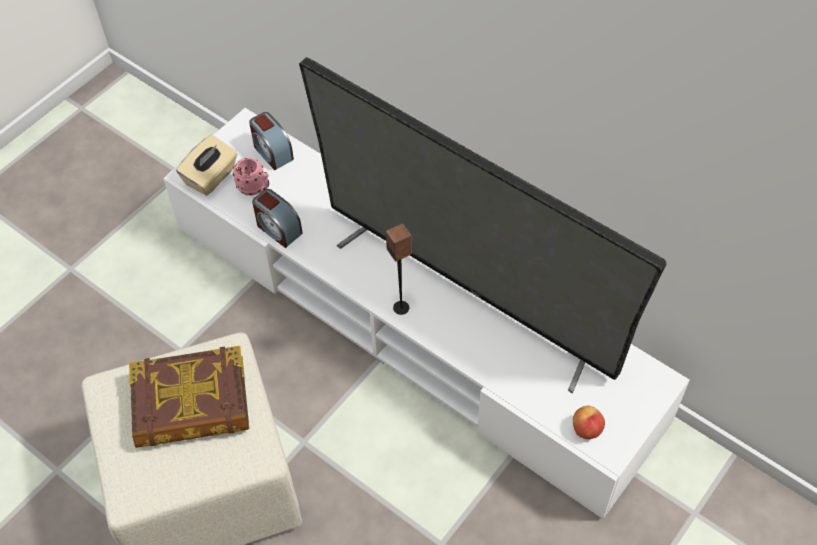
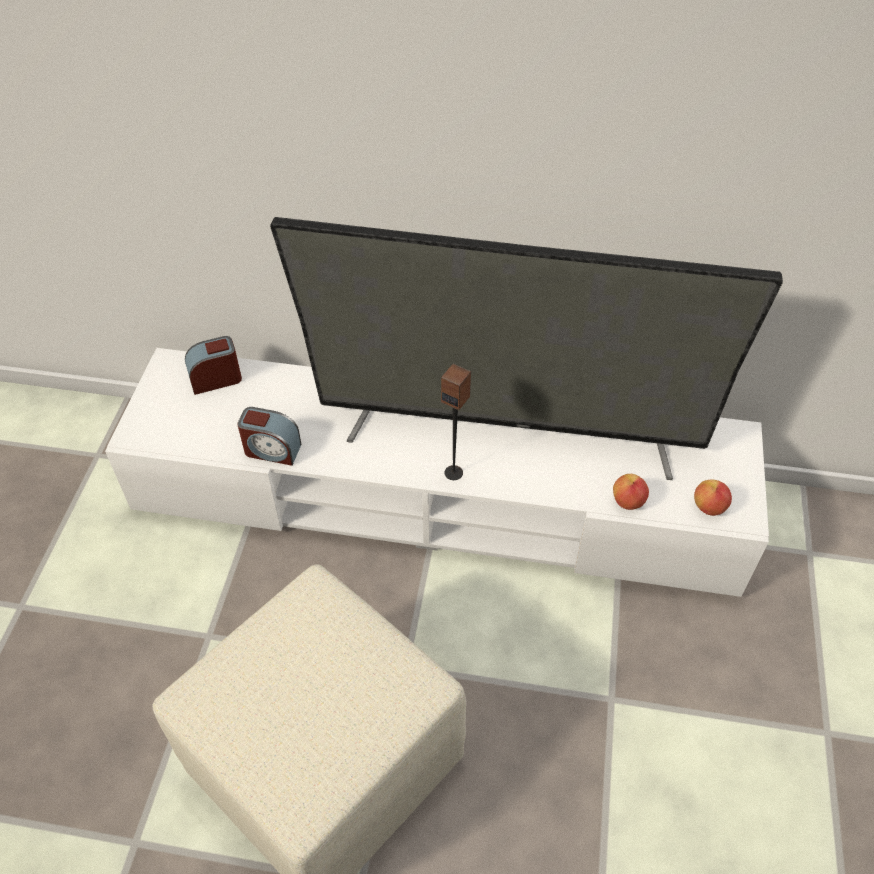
camera: 30 degrees left, 5 degrees down
(191, 404) = (311, 666): book -> none
(211, 177) = (162, 428): beige tissue box -> none
(255, 189) = (221, 421): pink mug -> none
(272, 152) = (216, 379): alarm clock -> alarm clock turned 135 degrees clockwise
(522, 394) = (628, 501): none -> apple

